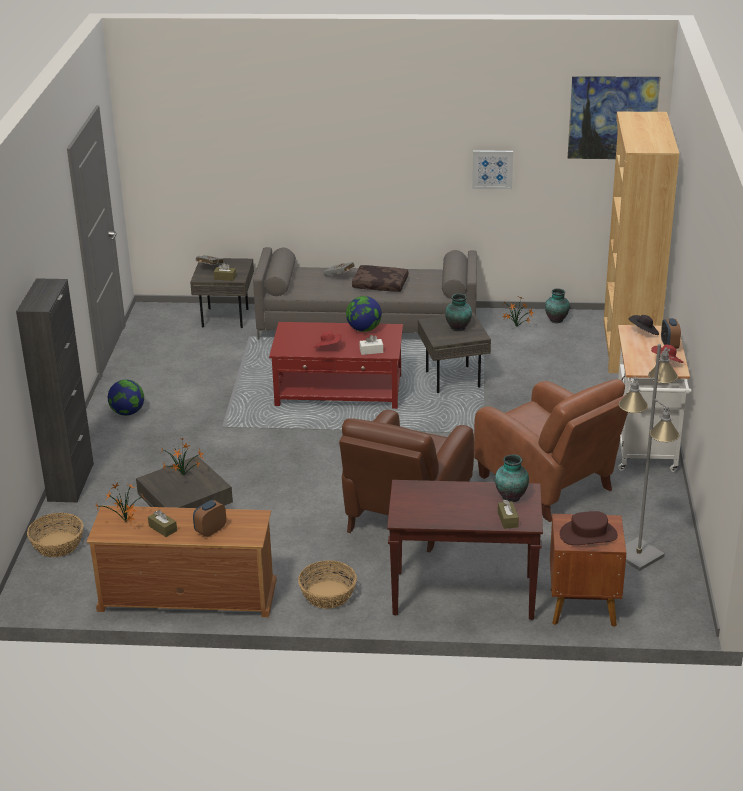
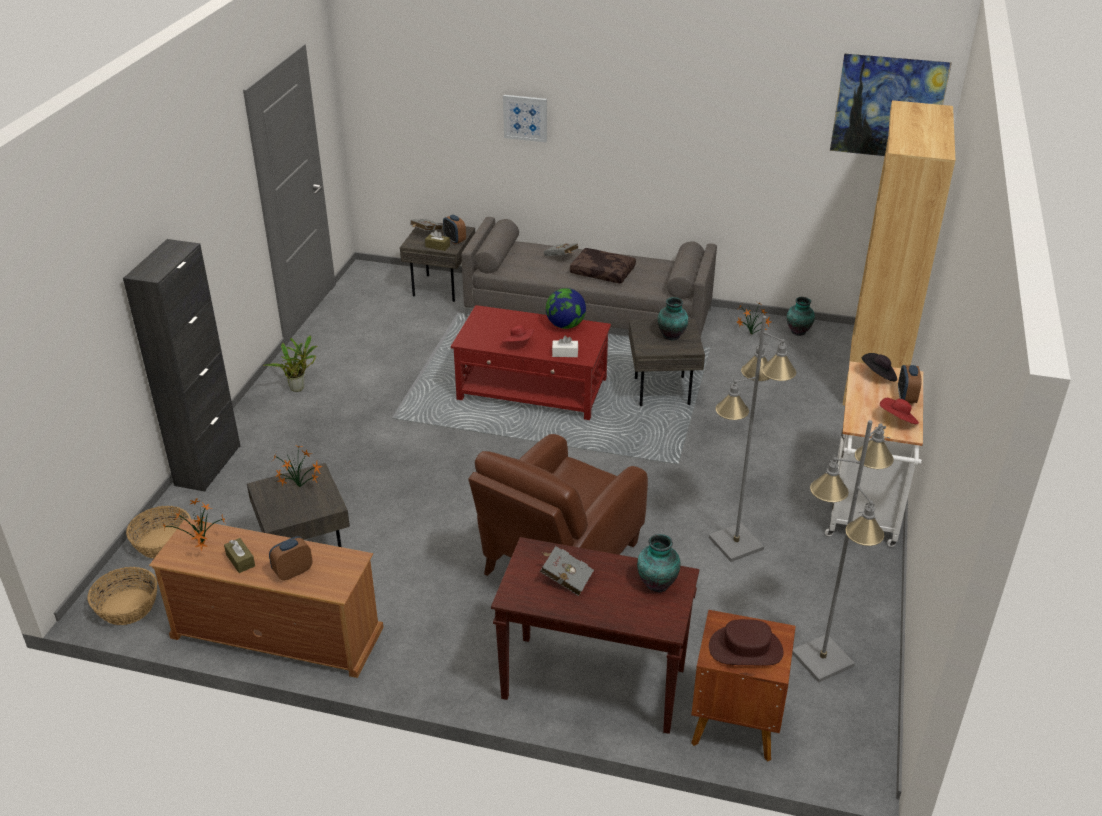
camera: 10 degrees right, 5 degrees up
(127, 413) = (299, 388): globe -> potted plant
(238, 271) = (455, 240): none -> alarm clock
(327, 595) = (434, 657): basket -> basket (127, 607)
(438, 502) = (565, 579): none -> grey book
(492, 169) = (742, 154): picture -> picture (525, 118)
(507, 519) = (643, 618): brown tissue box -> none
(548, 485) = (735, 544): brown armchair -> grey floor lamp

